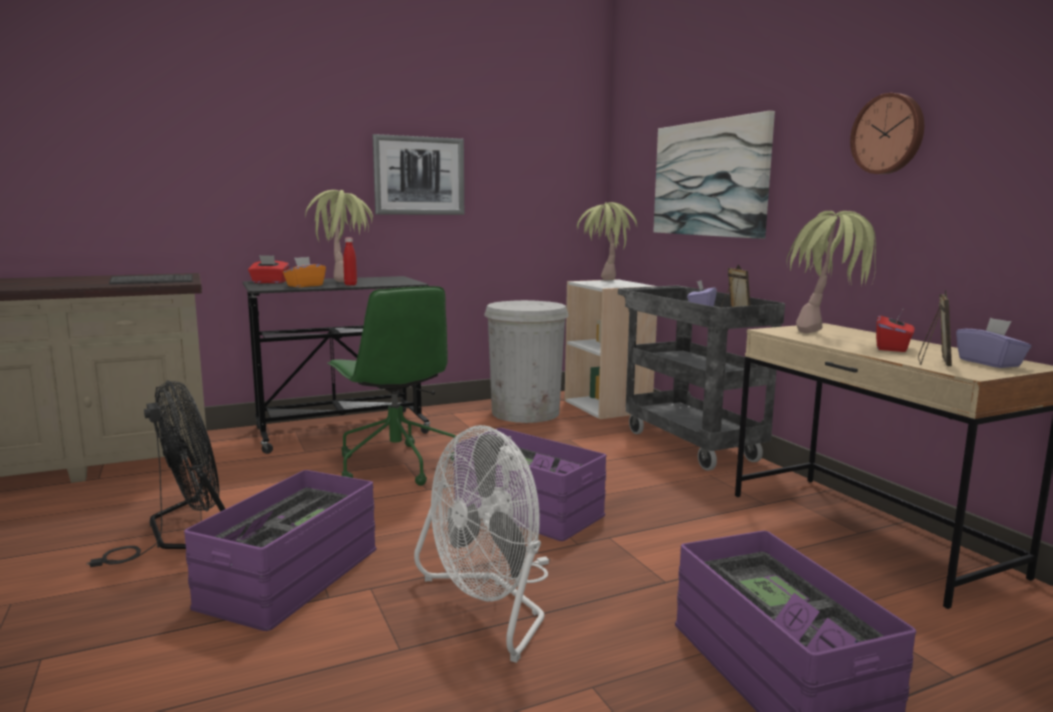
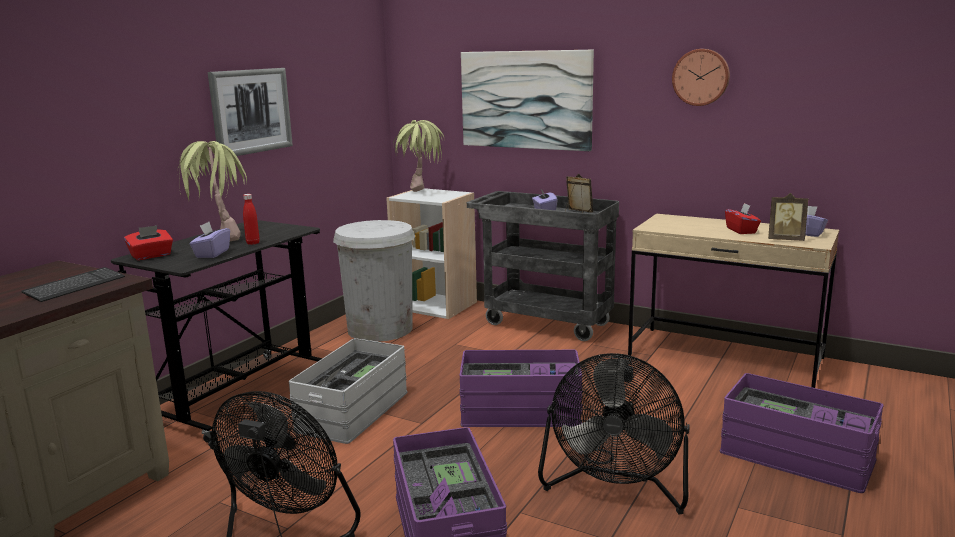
camera: 35 degrees left, 5 degrees up
(305, 285) = (212, 253): orange tissue box -> purple tissue box
(394, 464) = (354, 411): green office chair -> grey storage box
(493, 602) = (611, 485): white fan -> black fan
(825, 337) = (690, 228): potted plant -> none
(933, 363) = (785, 240): picture frame -> picture frame turned 120 degrees clockwise

